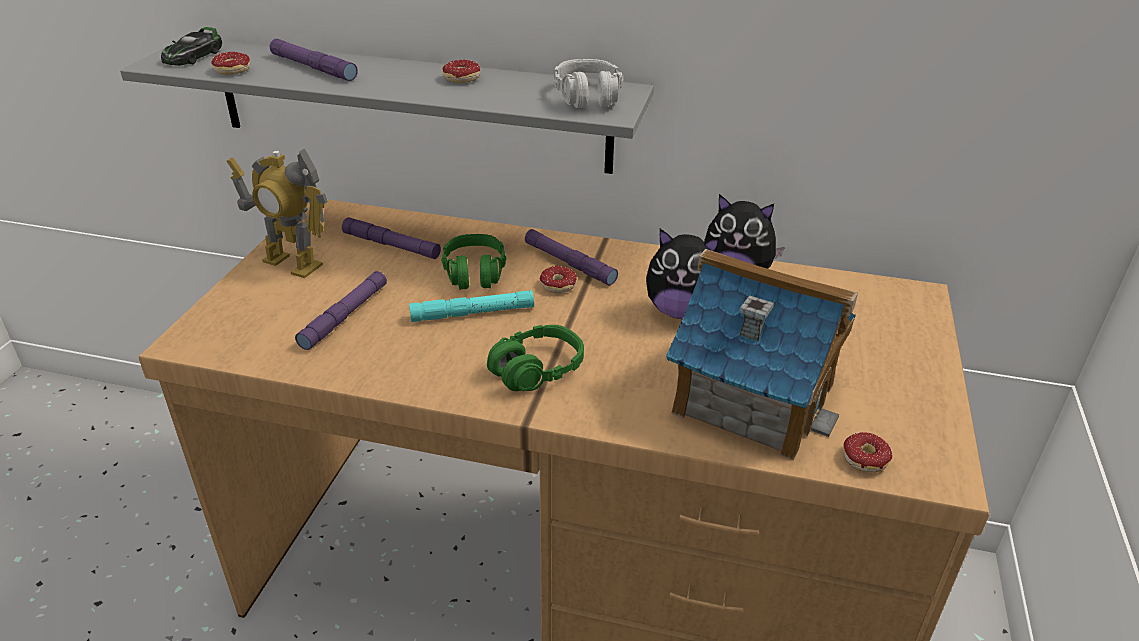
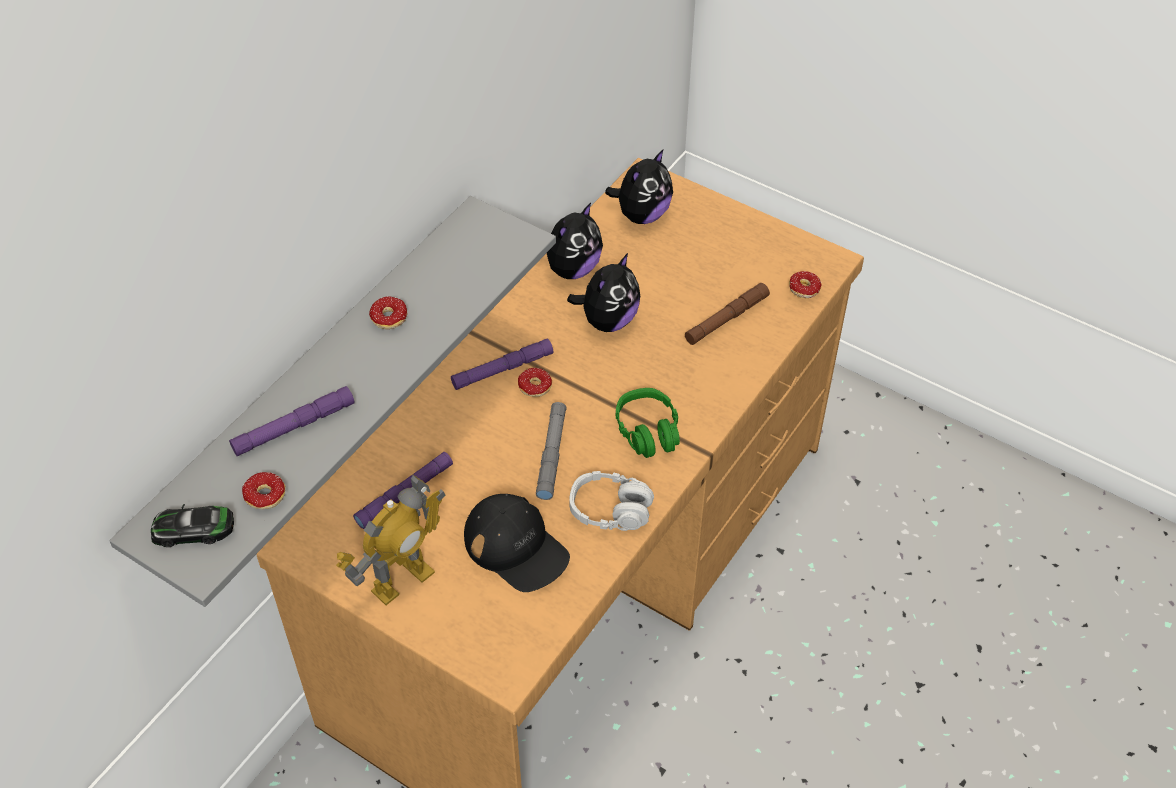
camera: 70 degrees left, 15 degrees up
(194, 56) = (193, 530): toy car -> toy car turned 135 degrees clockwise
(344, 316) = (516, 547): purple flashlight -> black cap
(472, 313) = (551, 455): turquoise flashlight -> grey flashlight
(474, 273) = (487, 440): green headphones -> none
(588, 97) = (479, 244): grey headphones -> grey headphones (610, 510)
(753, 398) = (726, 319): toy house -> brown flashlight
(860, 303) = (641, 214): none -> plush toy

